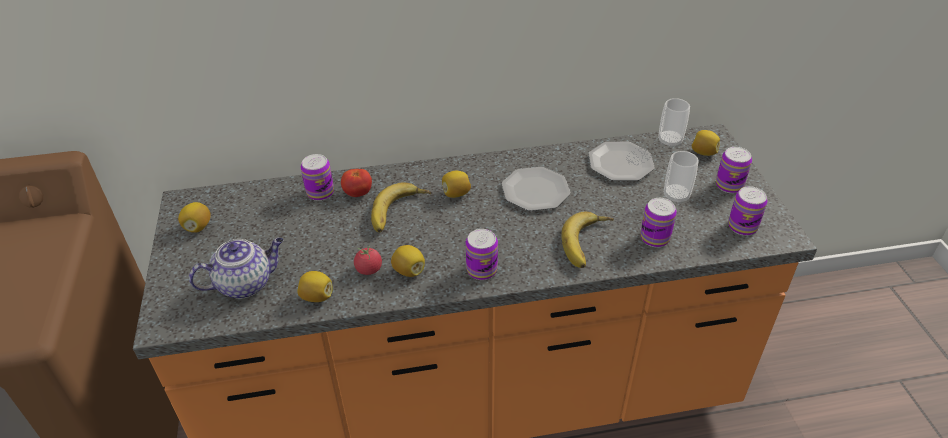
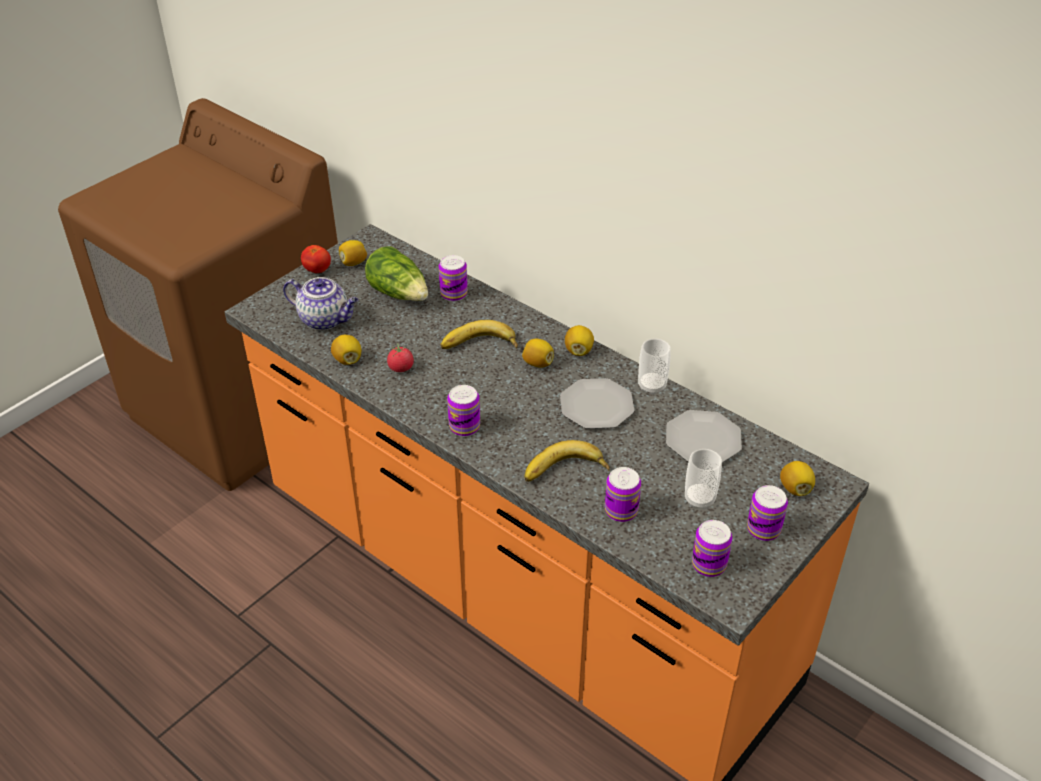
camera: 50 degrees right, 0 degrees up
(277, 221) = (399, 293): none -> lettuce
(358, 193) = (475, 312): tomato -> tomato (317, 270)
(409, 271) = (421, 389): lemon -> lemon (578, 351)
(670, 141) = (783, 457): cup -> cup (652, 386)

